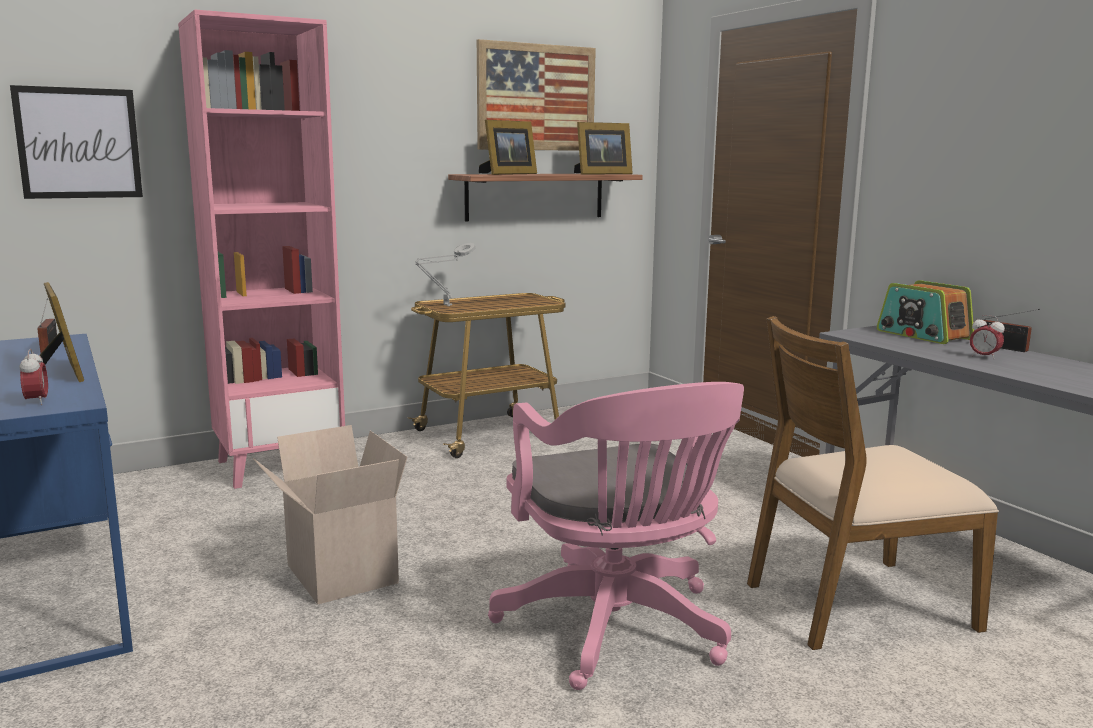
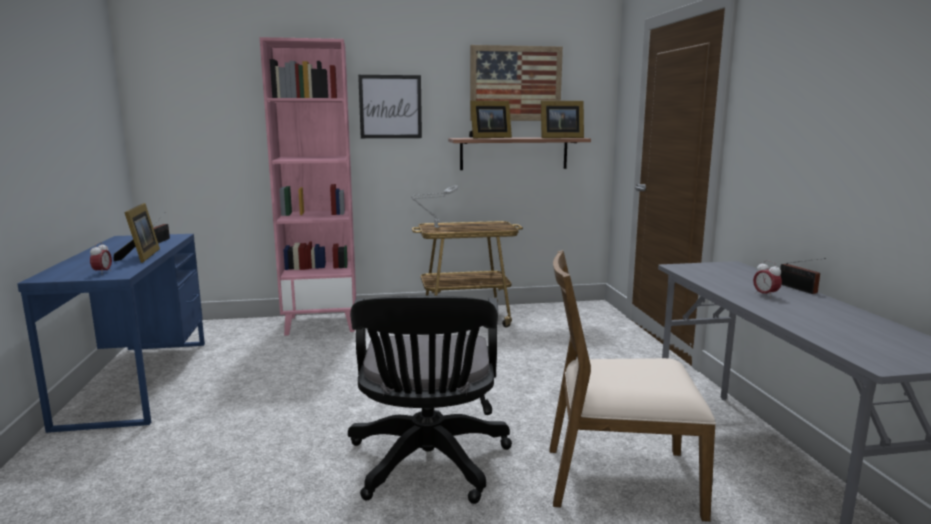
camera: 20 degrees right, 0 degrees up
(79, 143) = (212, 119): picture -> picture (390, 107)
(337, 574) = (293, 397): cardboard box -> none
(618, 631) = (428, 465): pink office chair -> black office chair
(923, 335) = (744, 272): radio -> none

